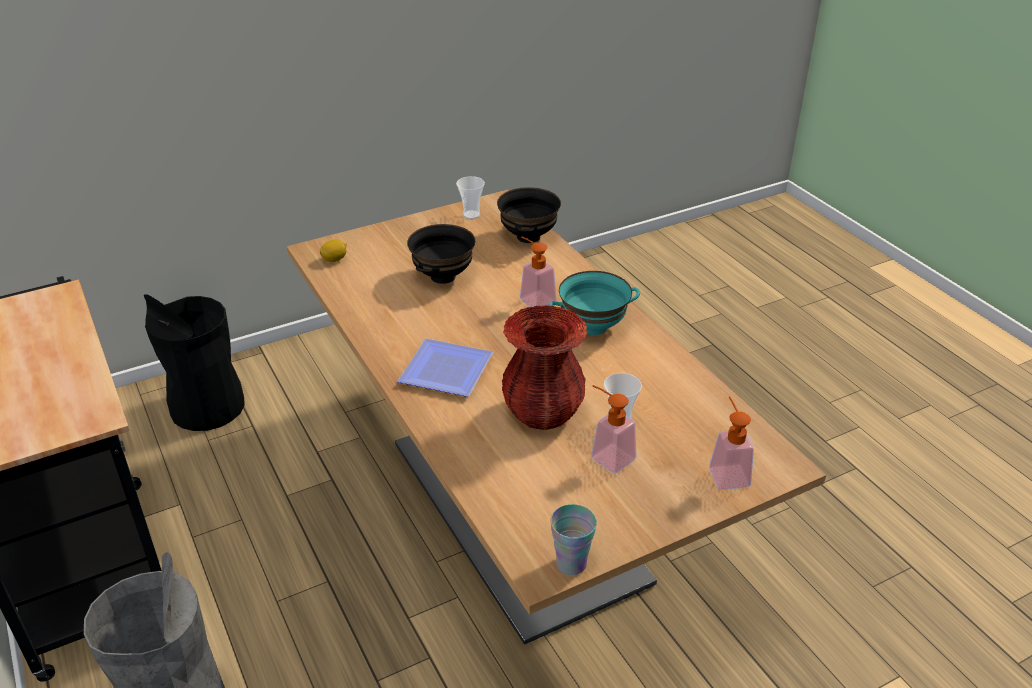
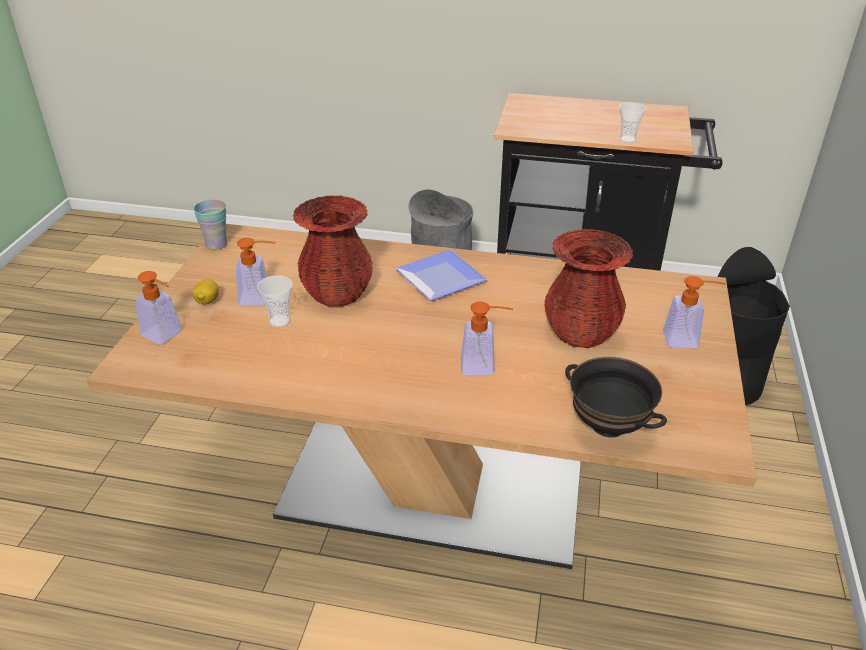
camera: 130 degrees right, 0 degrees up
(334, 259) = (674, 291): lemon -> lemon (207, 301)
(398, 238) = (687, 339): none -> soap dispenser
(443, 277) = (580, 334): black bowl -> red vase
(471, 215) = (701, 410): cup -> cup (627, 139)
(593, 327) = (399, 375): turquoise bowl -> none

